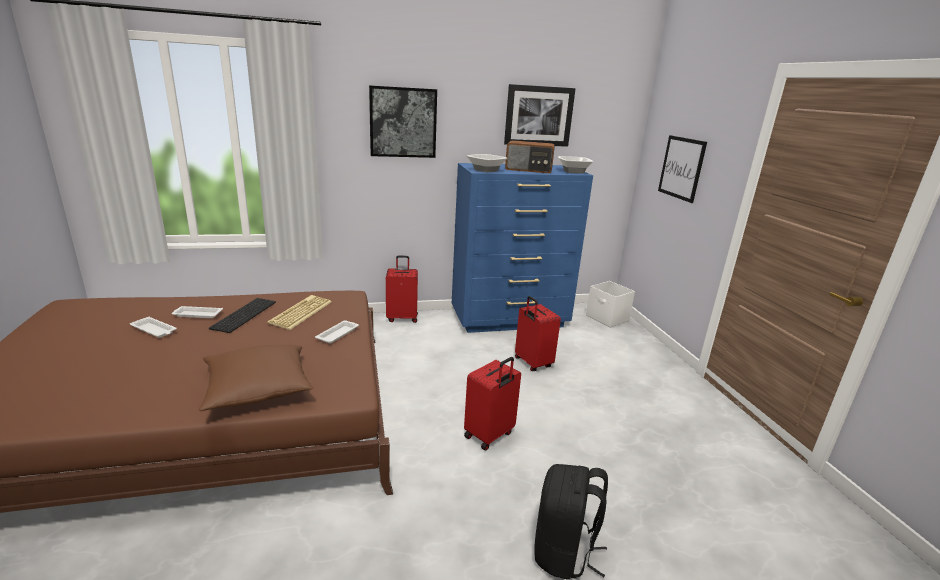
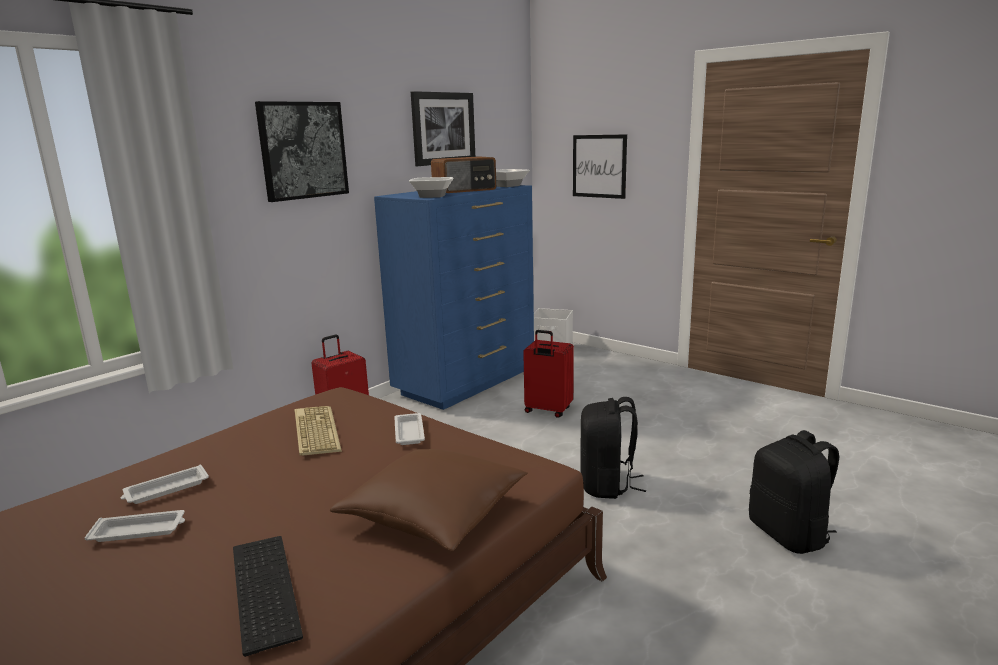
camera: 35 degrees left, 5 degrees down
(243, 314) = (241, 461): keyboard -> keyboard (261, 589)
(489, 435) = (607, 485): red suitcase -> black backpack

